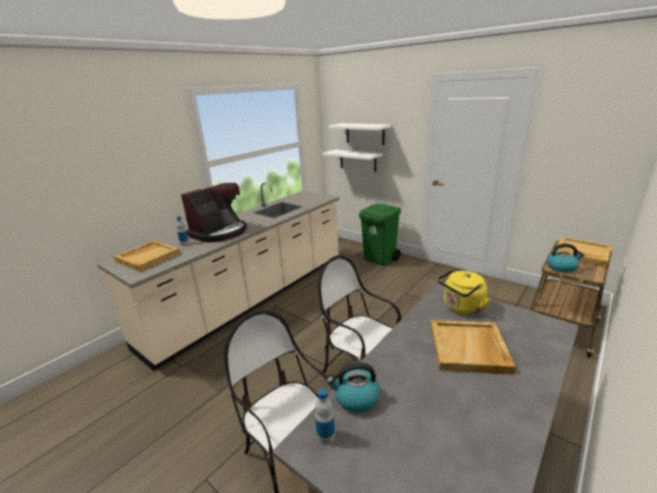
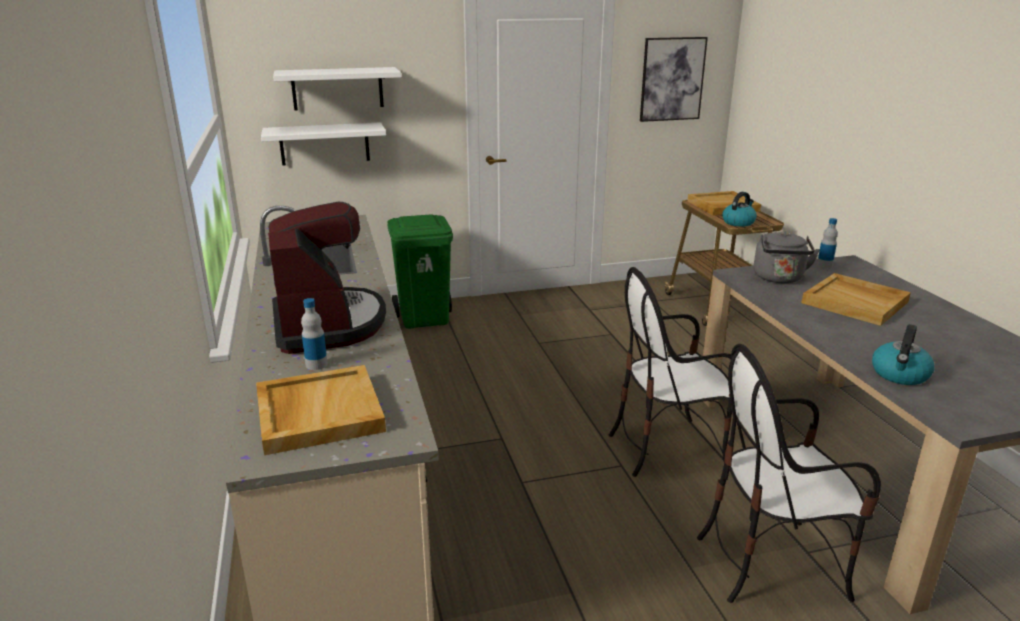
camera: 55 degrees left, 0 degrees up
(326, 436) = (952, 406): bottle -> bottle (824, 265)
(461, 308) = (779, 279): yellow kettle -> grey kettle
(585, 145) = (672, 79): none -> picture

